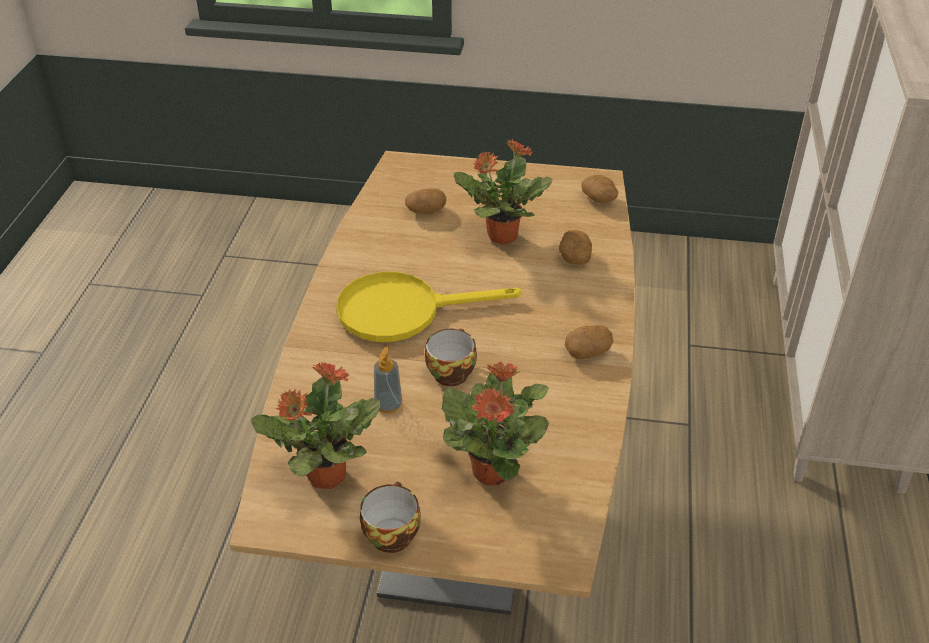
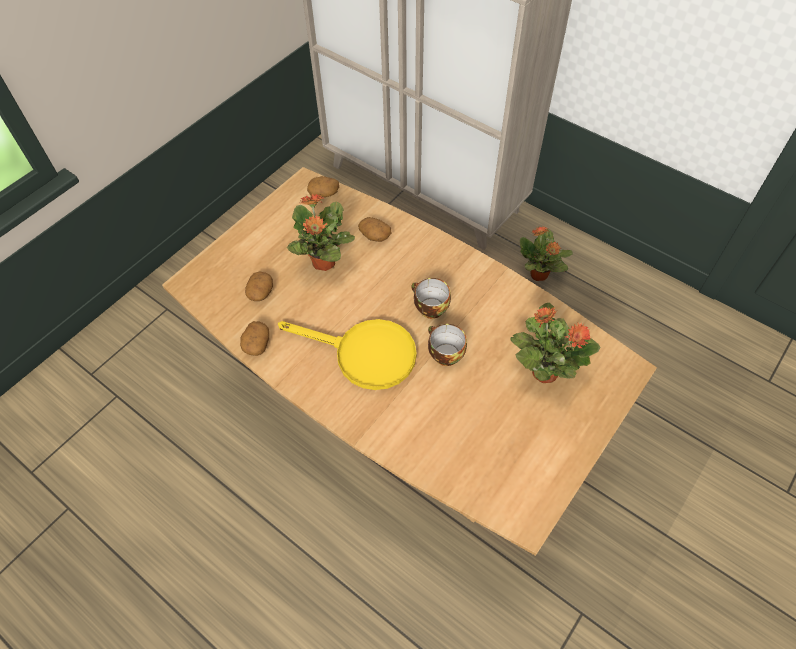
camera: 60 degrees left, 15 degrees up
(324, 475) = (502, 469): potted plant -> potted plant (539, 275)
(388, 405) = (455, 403): soap dispenser -> none
(390, 533) = (570, 450): cup -> cup (429, 308)
(403, 310) = (364, 354): yellow frying pan -> yellow frying pan turned 90 degrees counterclockwise
(587, 351) = (468, 273): potato -> potato (256, 343)

